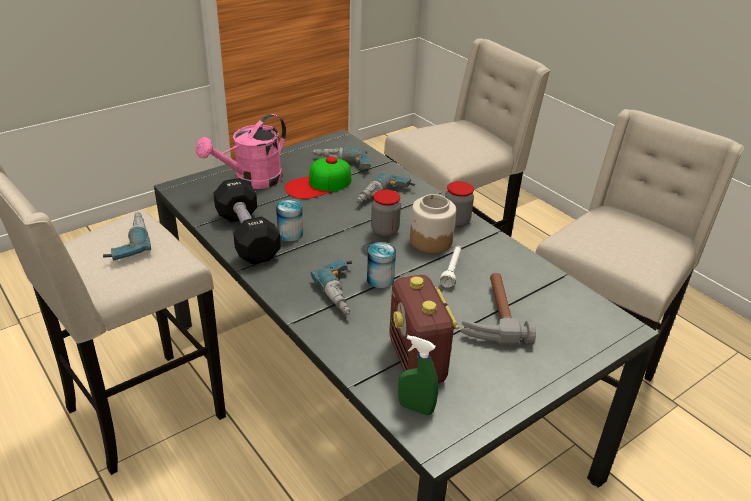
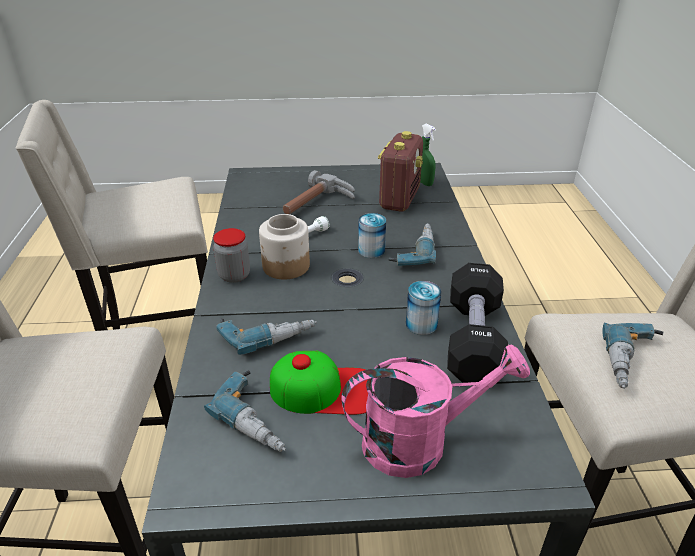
camera: 145 degrees left, 0 degrees up
(384, 231) = (317, 290): jar -> none

